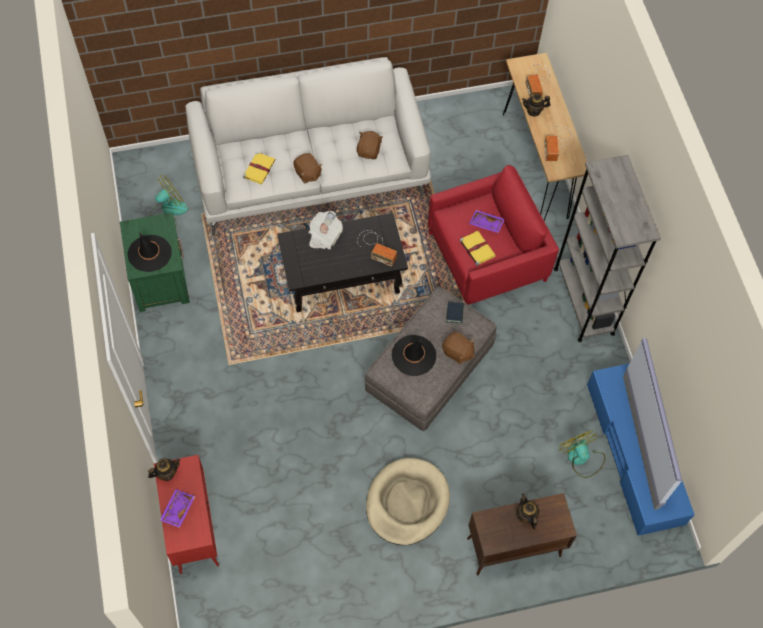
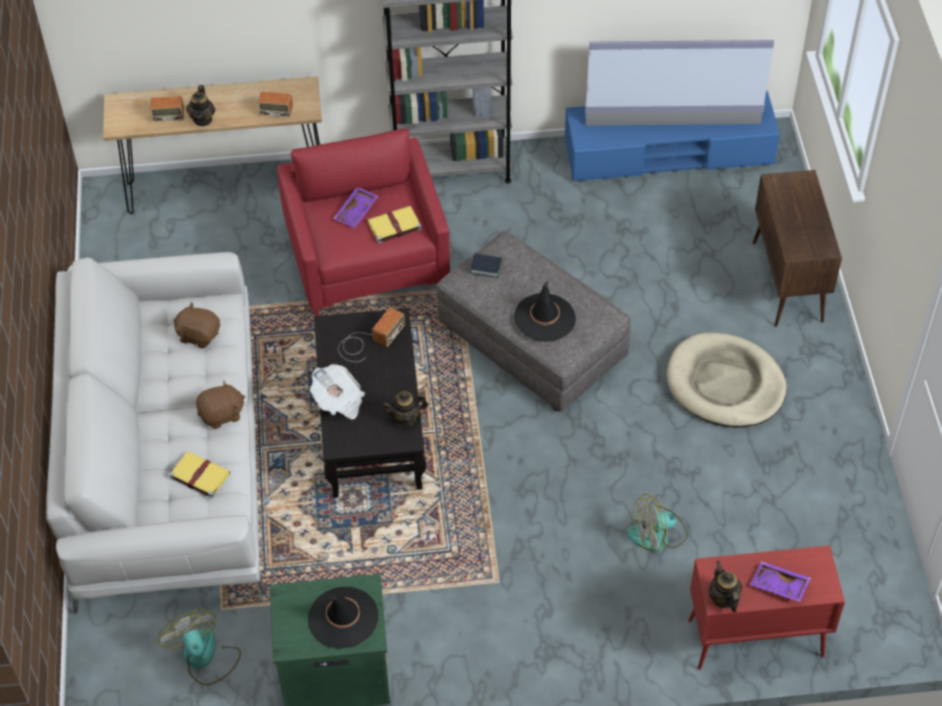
camera: 80 degrees left, 10 degrees down
(457, 352) = (544, 271): brown plush toy -> none
(526, 516) = (790, 212): teapot -> teapot (406, 418)
(581, 458) = (672, 202): fan -> fan (657, 535)

